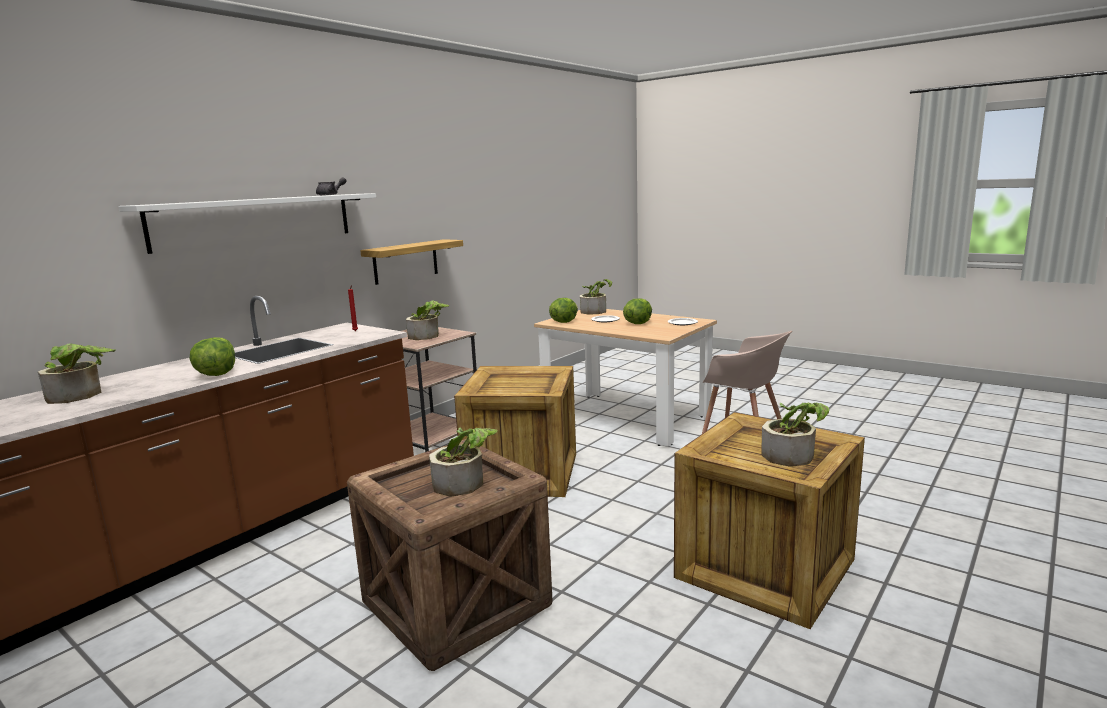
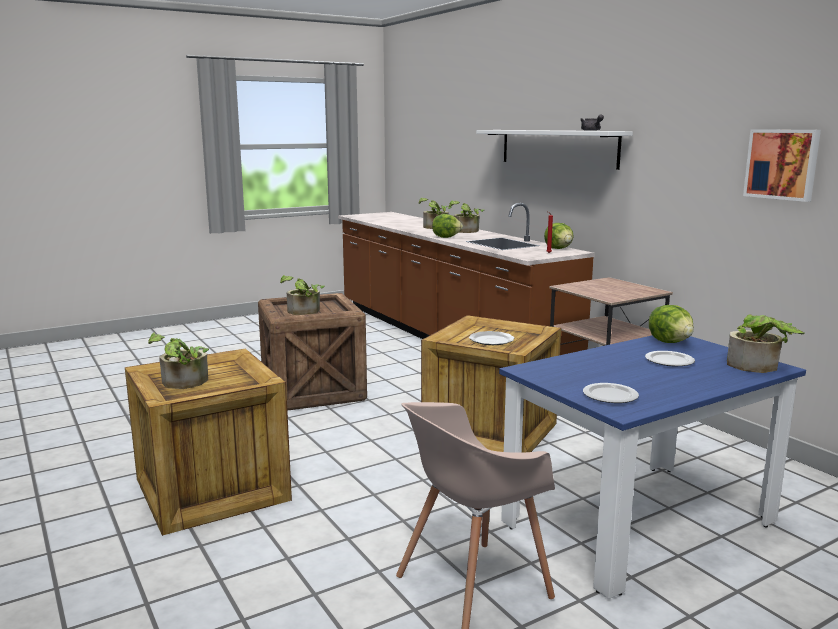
camera: 110 degrees right, 0 degrees up
(405, 261) = (672, 213): shelf -> none
(428, 336) = (606, 290): potted plant -> potted plant (465, 231)
(469, 209) = (782, 164): none -> picture
(525, 383) = (492, 340): none -> plate
(625, 418) = (638, 522): beige dining table -> blue dining table
(637, 323) = (628, 372): lettuce -> lettuce (559, 248)

